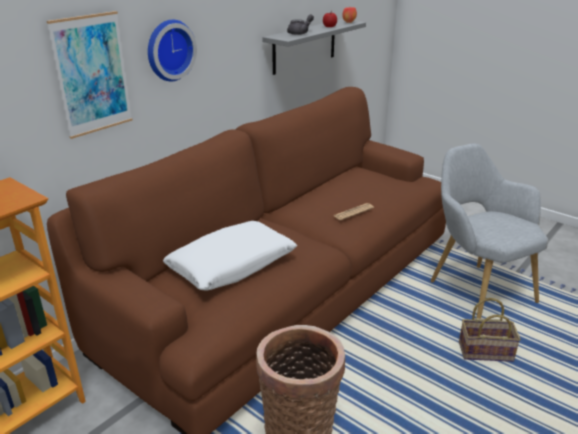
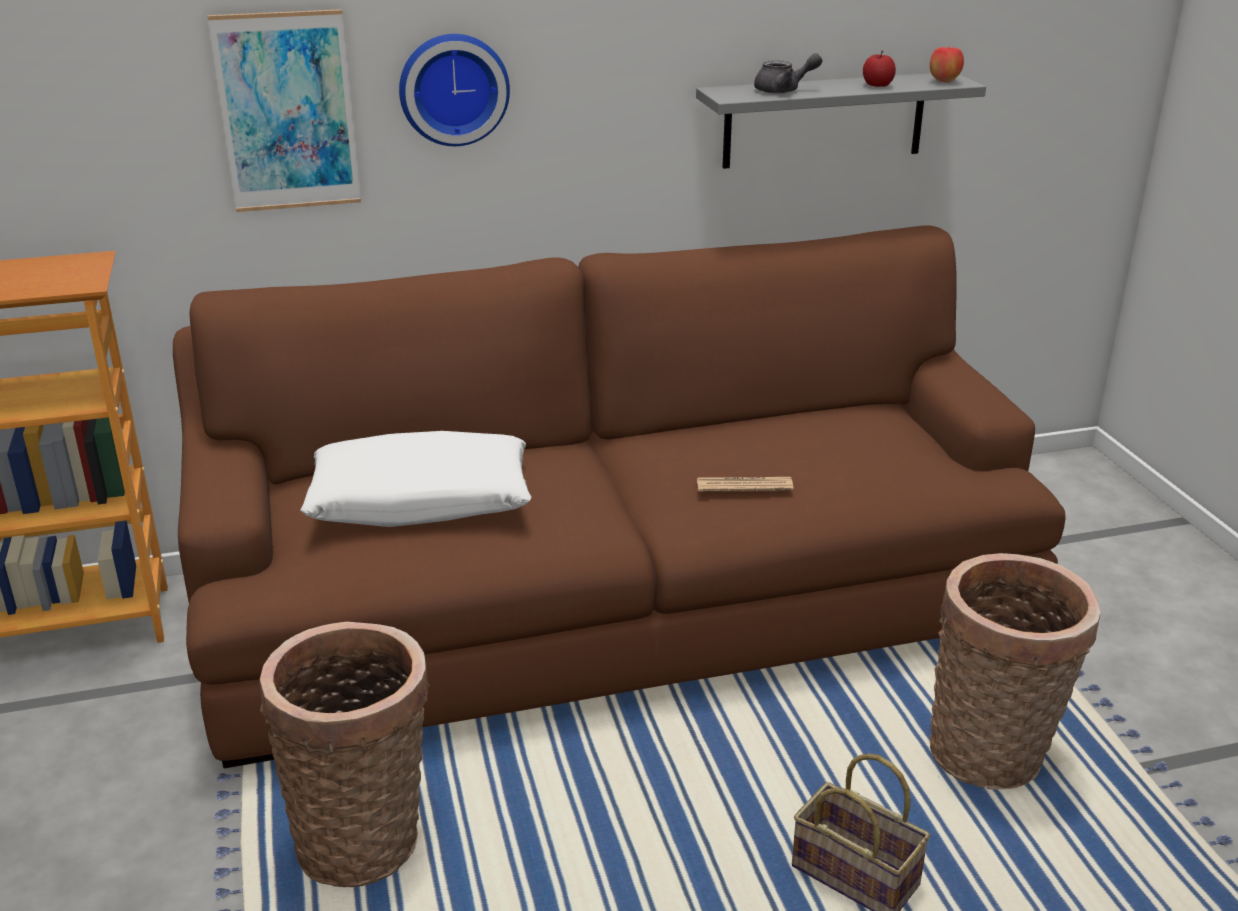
camera: 35 degrees right, 0 degrees up
(475, 289) = (992, 756): grey armchair -> basket

